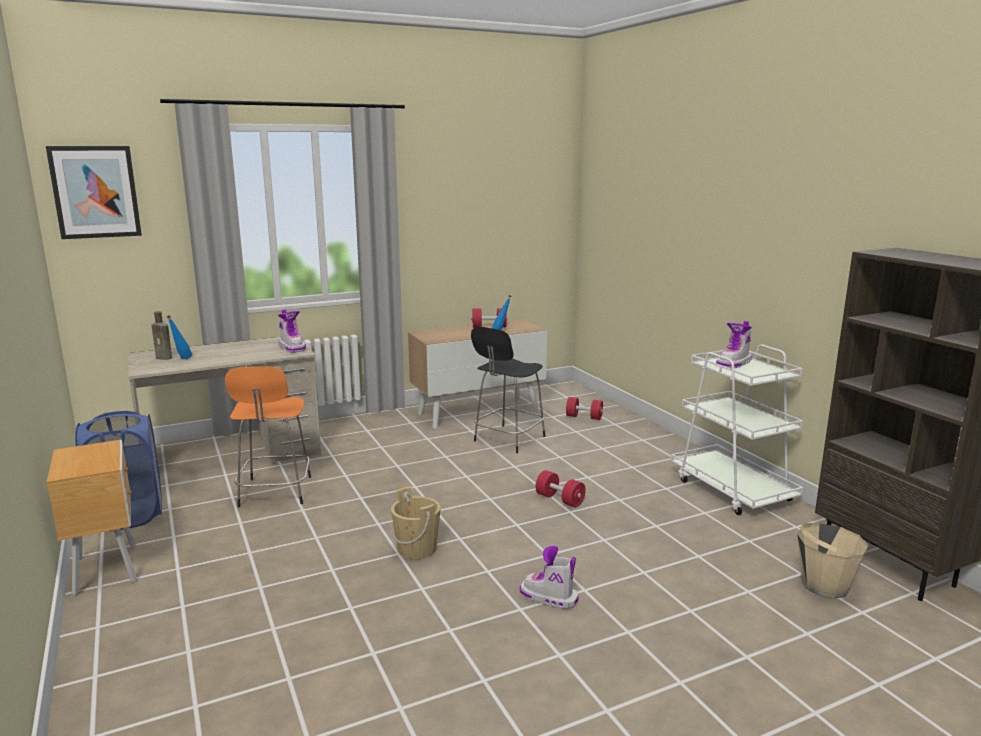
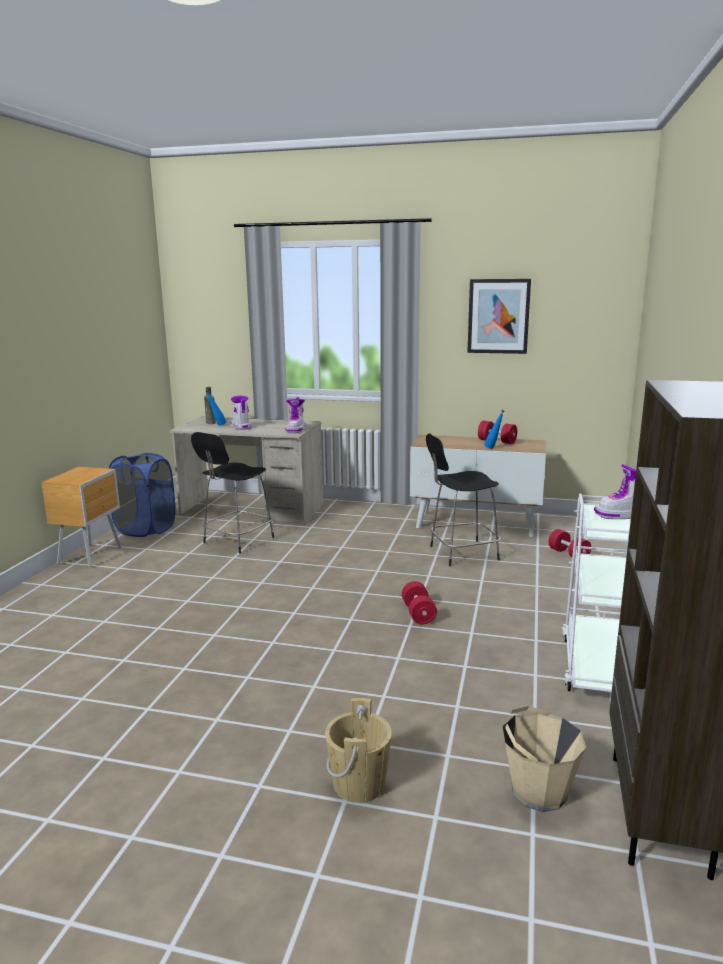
camera: 40 degrees right, 0 degrees up
(95, 192) = (196, 295): picture -> picture (498, 316)
(275, 493) = (237, 541): orange stool -> black stool
(417, 548) = (255, 608): beige bucket -> beige bucket (359, 784)
(548, 597) = (279, 679): boot -> boot (240, 426)

